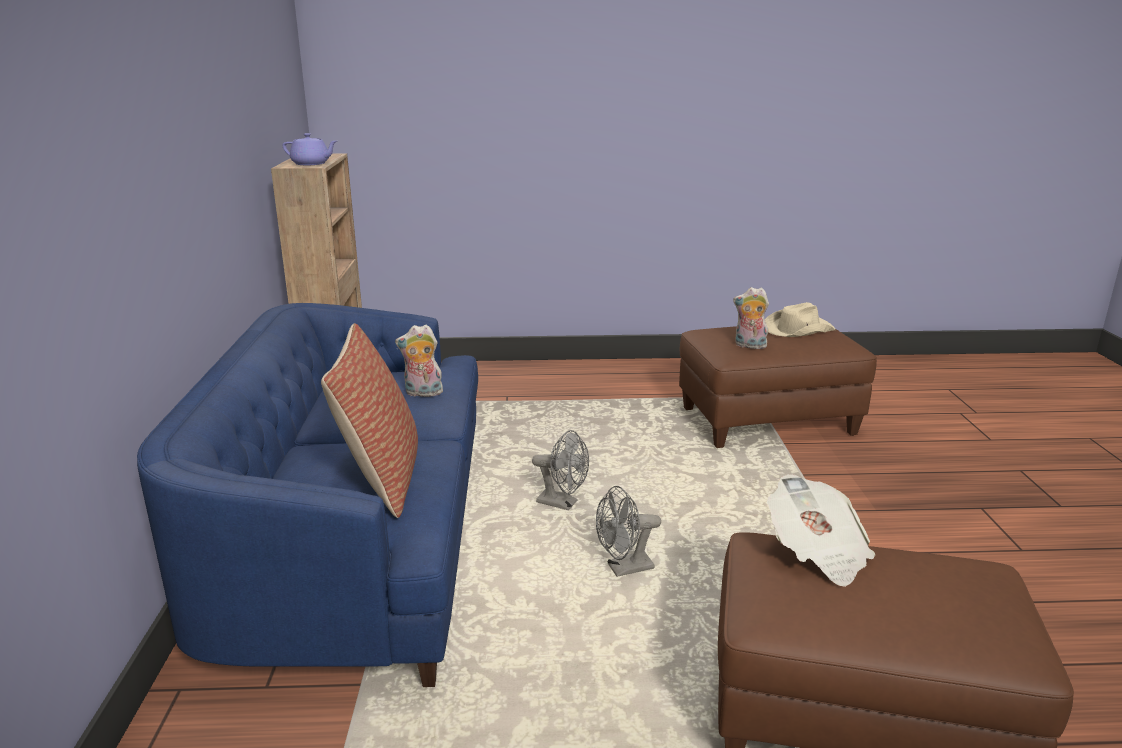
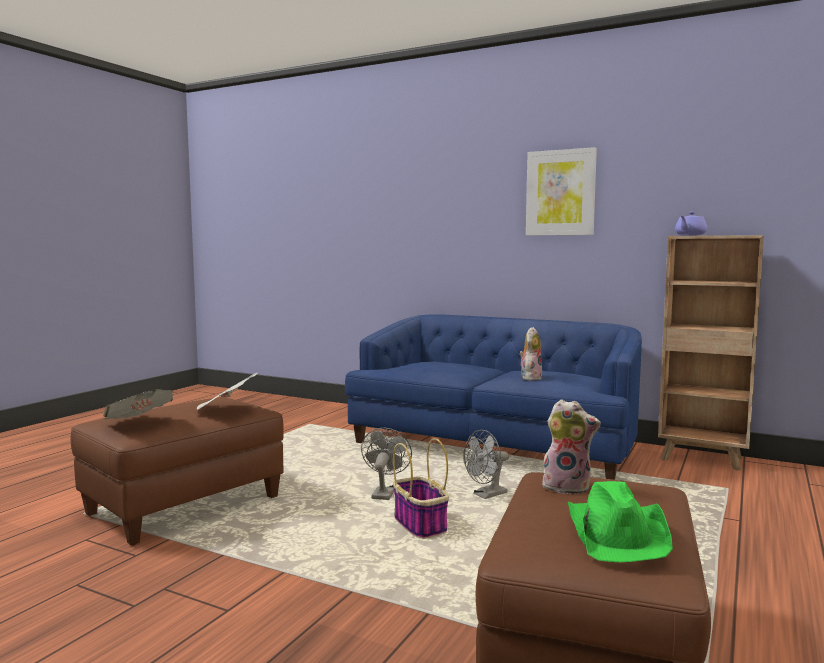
camera: 120 degrees right, 15 degrees down
(185, 115) = (560, 193): none -> picture
(381, 479) = (427, 366): pillow -> none
(678, 518) = (421, 525): none -> basket
(749, 346) = (567, 487): plush toy -> plush toy turned 60 degrees clockwise
(797, 329) = (618, 533): beige hat -> green hat
(968, 584) = (139, 423): none -> newspaper

